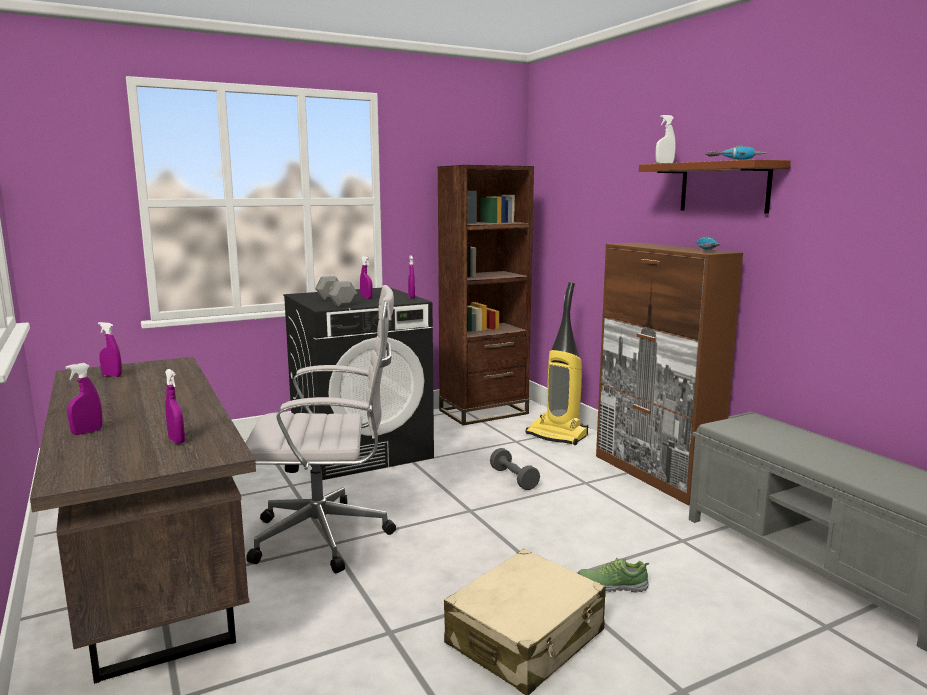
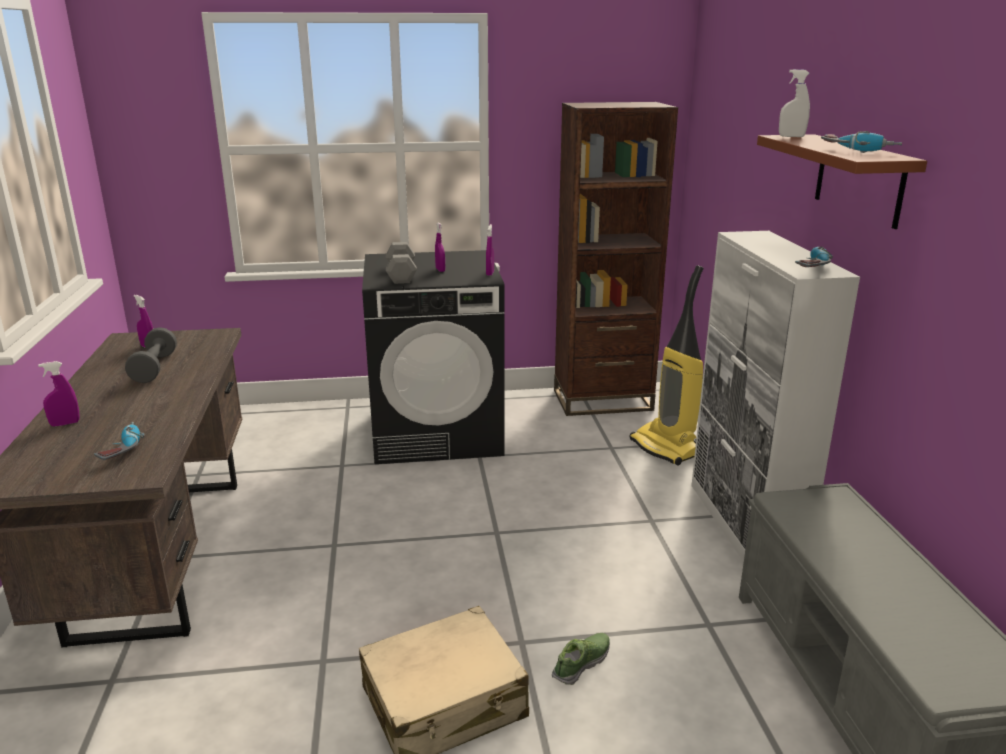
camera: 20 degrees right, 10 degrees up
(176, 440) = (122, 449): purple spray bottle -> power drill
(328, 537) = (337, 536): white office chair -> none
(514, 479) = (572, 500): grey dumbbell -> grey dumbbell (154, 368)
(612, 585) = (582, 664): shoe -> shoe turned 105 degrees clockwise
(654, 475) = (744, 526): brown cabinet -> white cabinet

